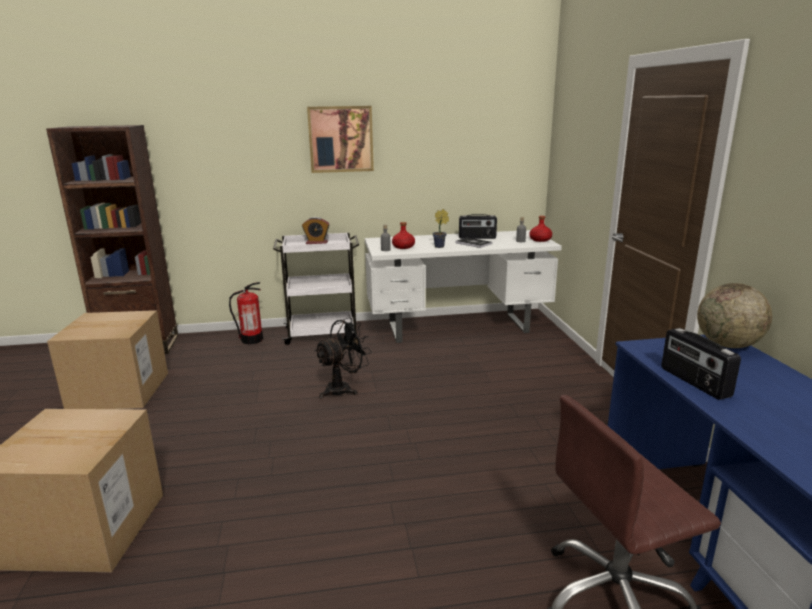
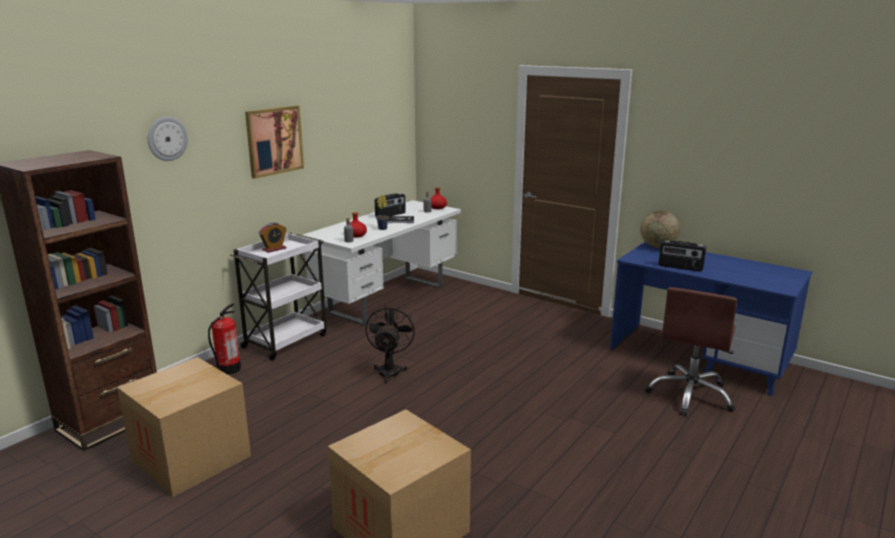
camera: 45 degrees left, 0 degrees up
(221, 124) = (167, 138): none -> wall clock

